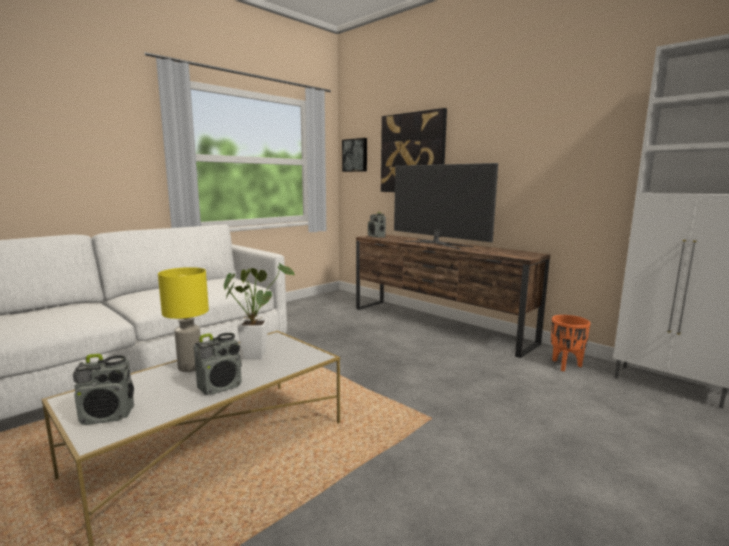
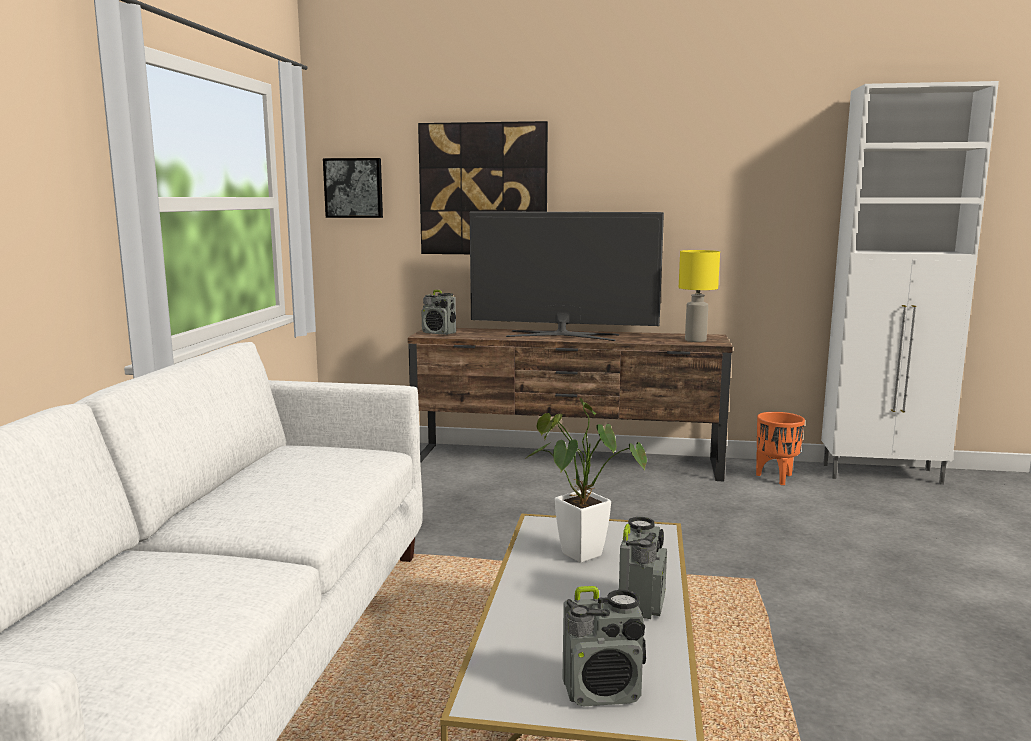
camera: 35 degrees left, 0 degrees up
(108, 416) = (603, 692): radio -> radio turned 45 degrees clockwise
(191, 367) = (538, 596): yellow table lamp -> yellow table lamp (695, 340)

